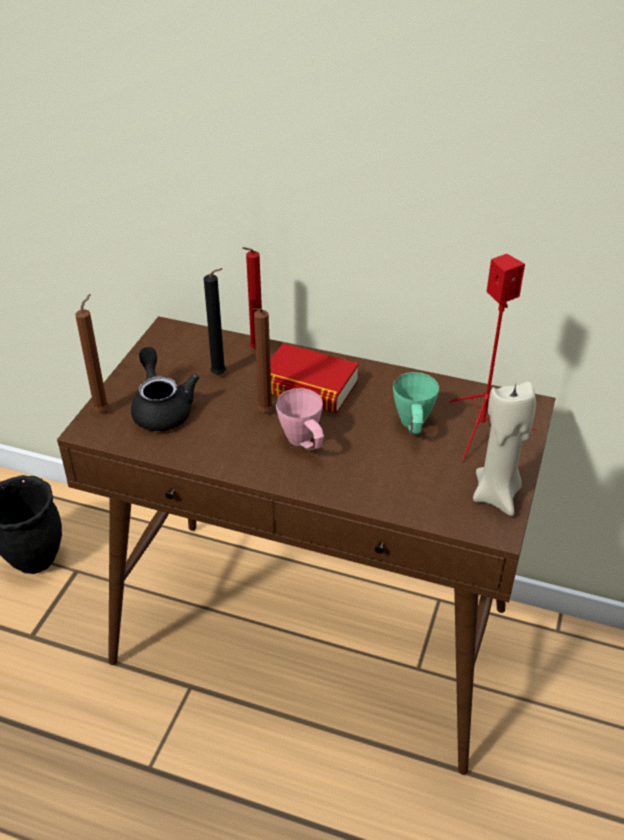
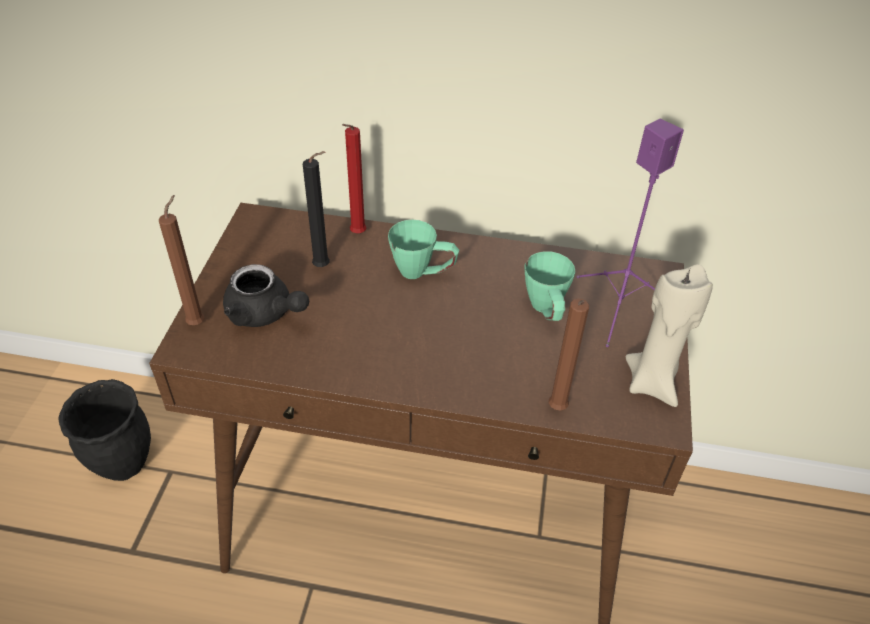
camera: 10 degrees left, 5 degrees up
(161, 408) = (265, 314): black teapot -> black teapot turned 150 degrees clockwise
(263, 413) = (380, 309): brown candle -> brown candle (556, 410)
(304, 445) = (433, 343): pink mug -> none
(308, 387) = (423, 273): book -> green mug
(483, 429) = (619, 306): red speaker -> purple speaker

